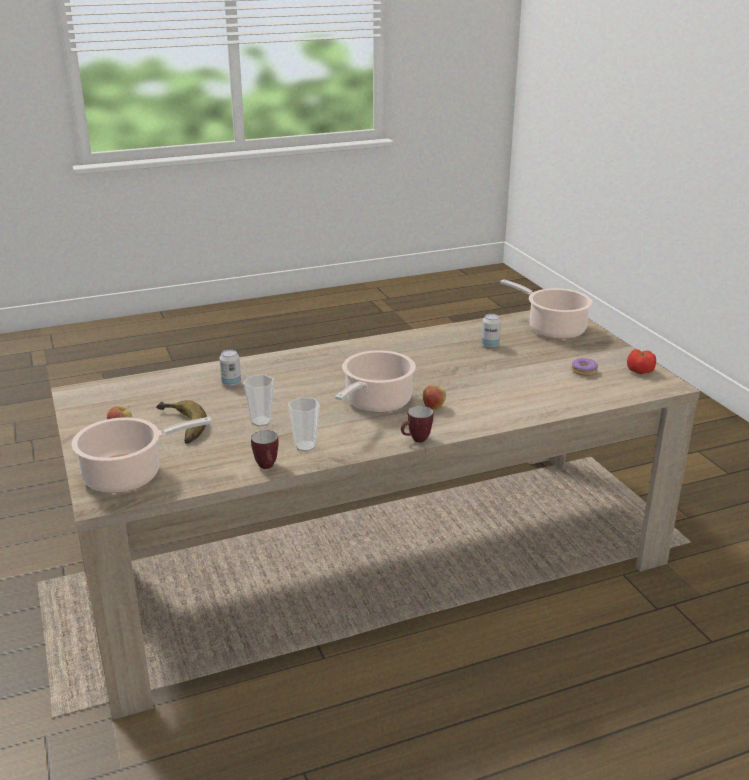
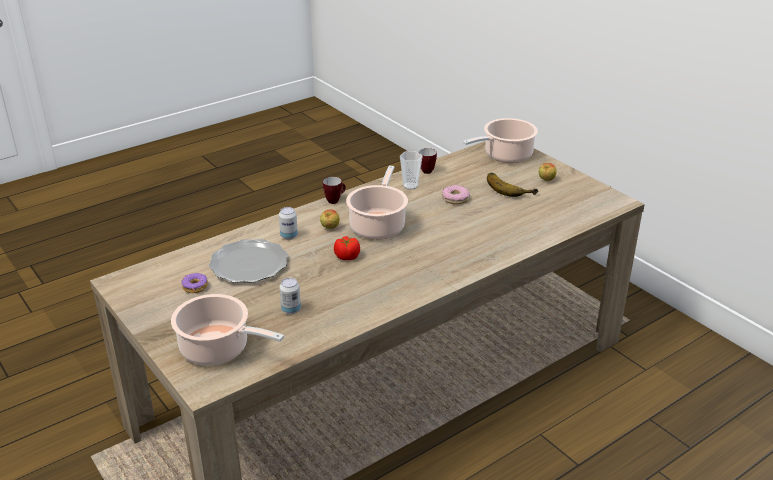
camera: 165 degrees right, 5 degrees up
(231, 383) = (509, 227): can -> can (289, 236)
(261, 421) = (455, 198): cup -> donut
(531, 383) = (248, 264): none -> plate
(640, 371) = (138, 296): tomato -> tomato (347, 256)

